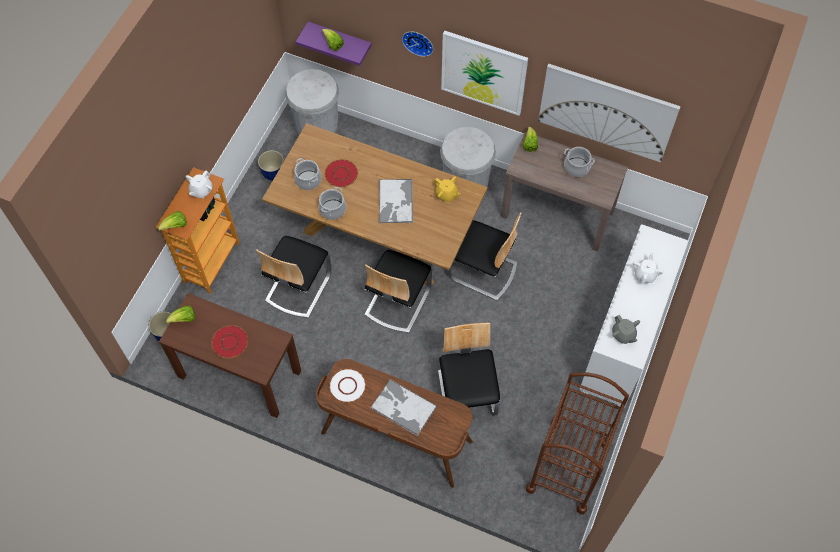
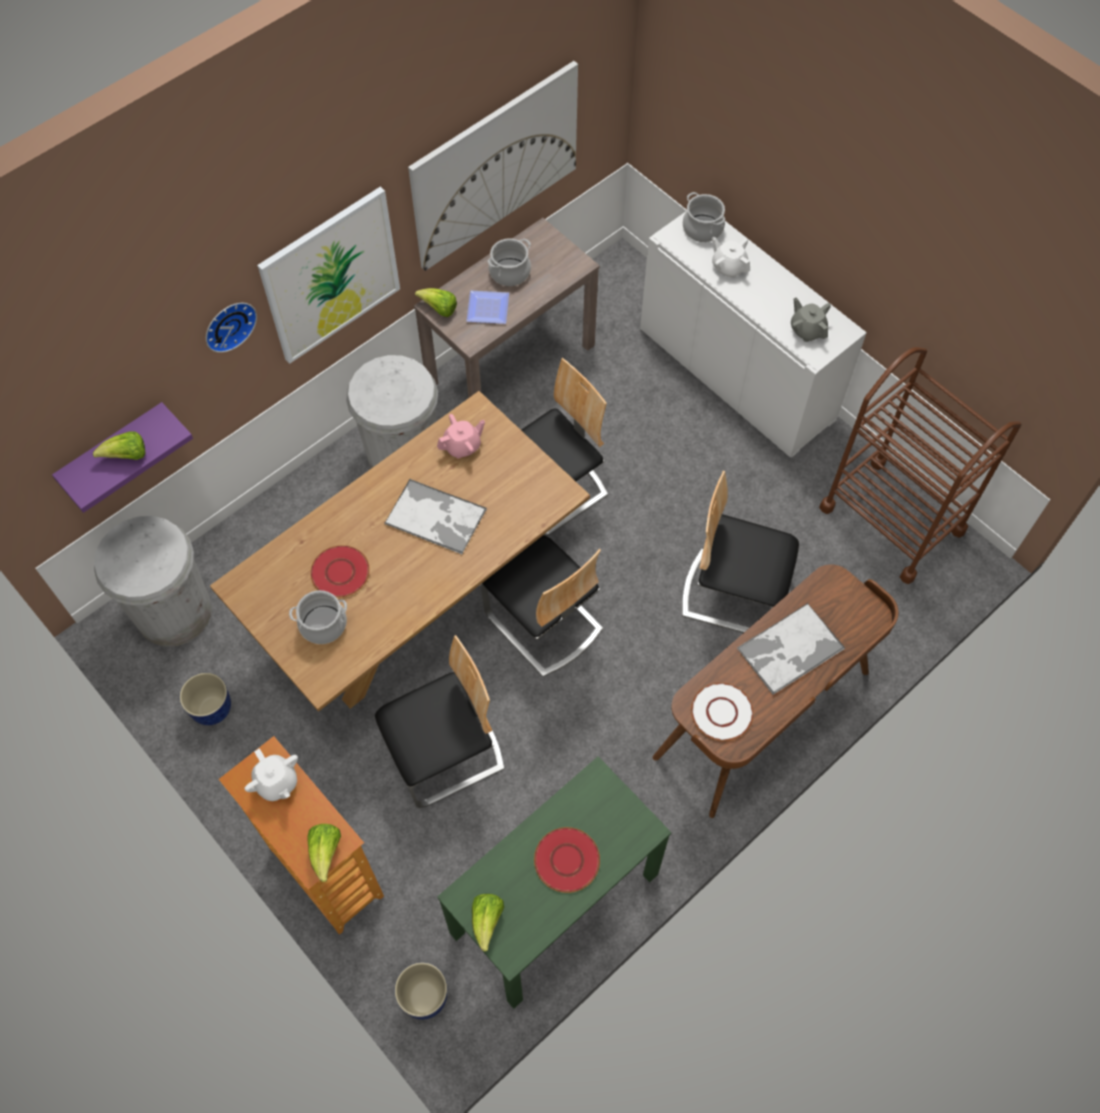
camera: 65 degrees left, 0 degrees up
(239, 374) = (554, 904): brown console table -> green console table
(298, 287) = (445, 754): chair -> chair turned 75 degrees counterclockwise
(332, 209) = (400, 610): cooking pot -> cooking pot (703, 228)
(446, 194) = (462, 446): yellow teapot -> pink teapot
(545, 167) = (489, 307): none -> plate
(623, 335) = (807, 330): grey teapot -> grey teapot turned 120 degrees counterclockwise

